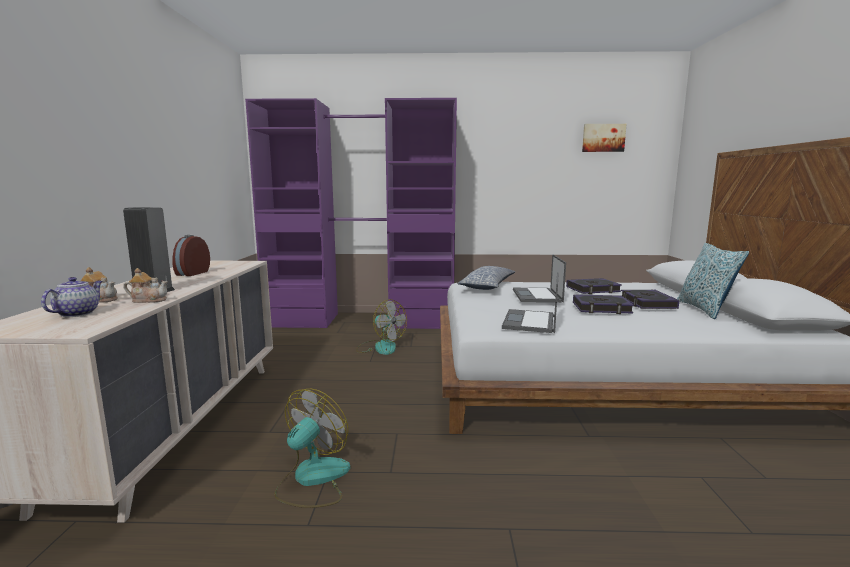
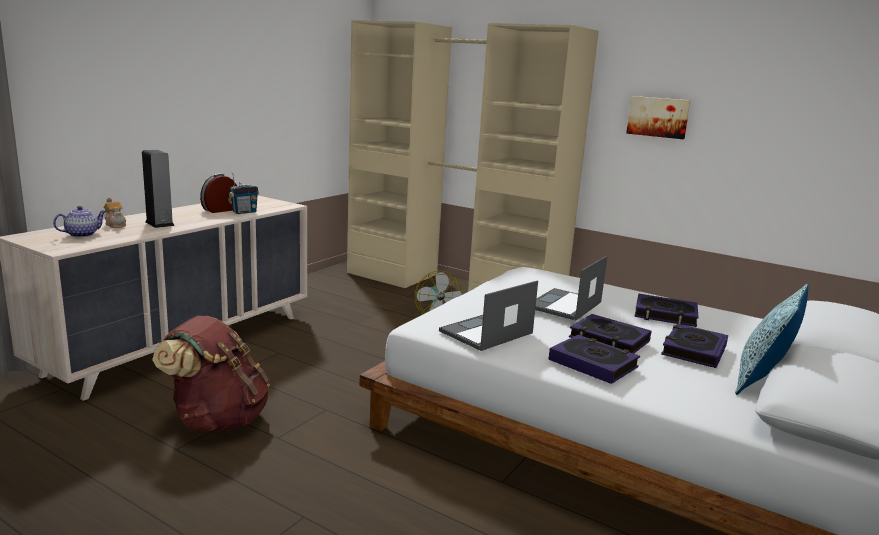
camera: 30 degrees right, 5 degrees up
(149, 300) = (140, 232): teapot -> none
(222, 271) = (244, 212): none -> radio
(312, 479) = (217, 420): fan -> brown backpack
(362, 320) = (452, 289): purple wardrobe -> beige wardrobe
(488, 286) = (541, 280): pillow -> none
(603, 138) = (826, 85): picture -> picture (658, 117)
(625, 323) = (593, 364): none -> book

